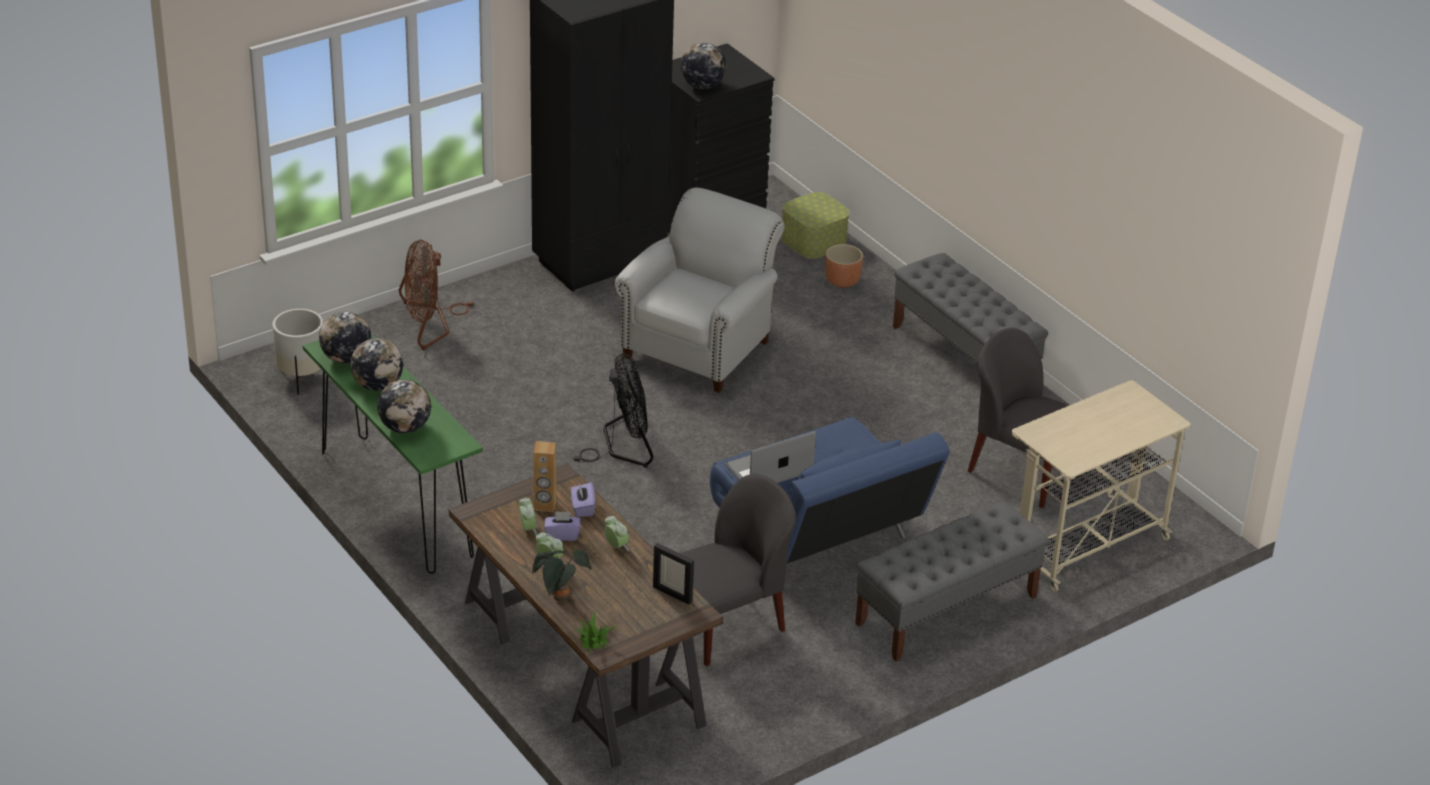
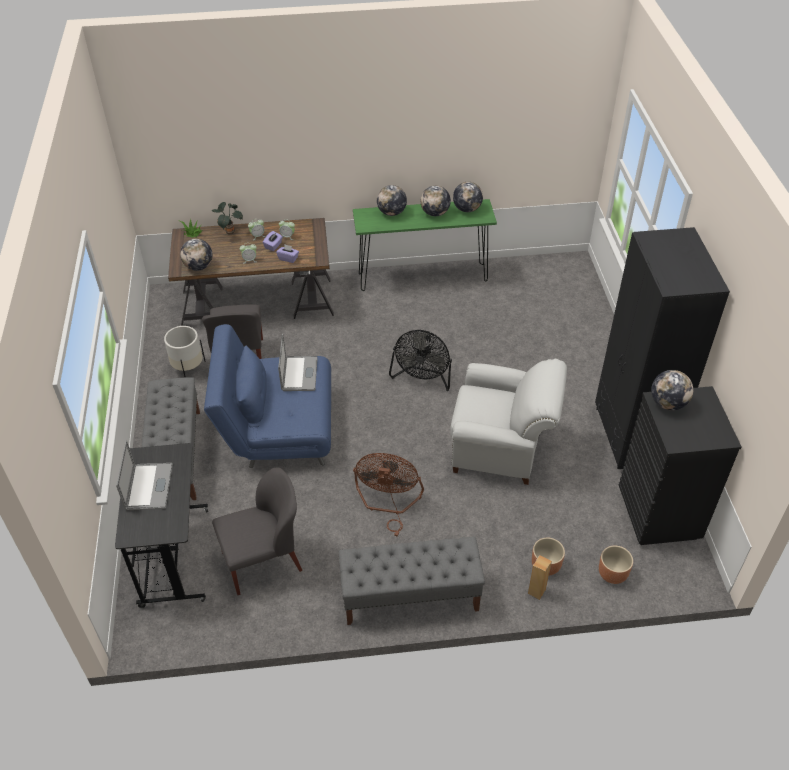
camera: 120 degrees right, 10 degrees up
(301, 377) = (556, 273): white planter -> white planter (188, 368)
(430, 321) = (590, 336): brown fan -> brown fan (388, 504)
(545, 505) = (301, 247): brown speaker -> brown speaker (536, 591)
(673, 594) = (199, 267): picture frame -> globe
(700, 346) = (501, 449): white armchair -> white armchair turned 45 degrees counterclockwise
(813, 240) = (612, 574): storage box -> brown planter
(1083, 543) = (175, 556): beige desk -> black desk
(1099, 434) = (149, 486): none -> laptop

